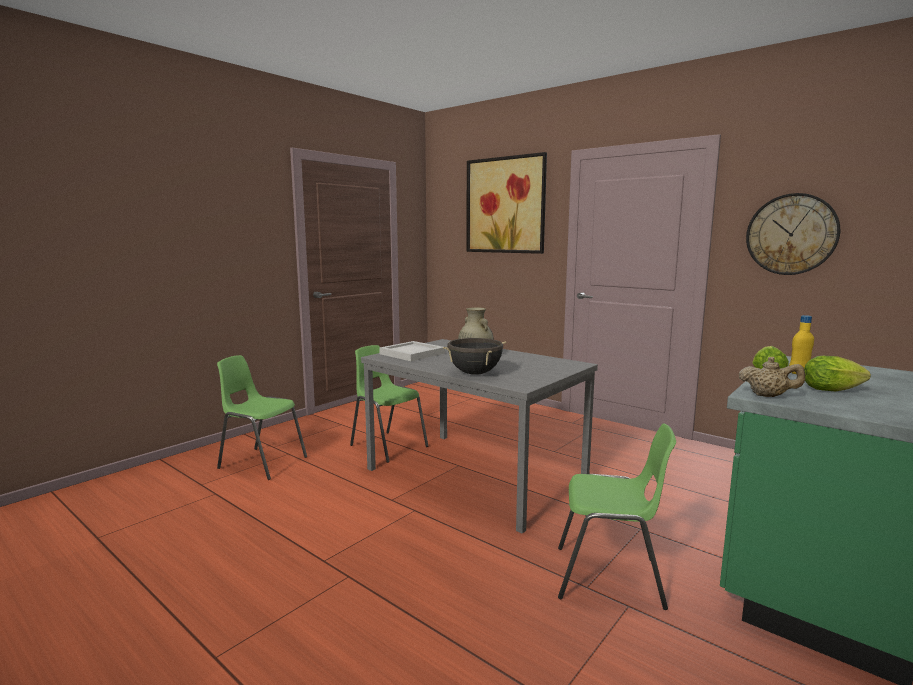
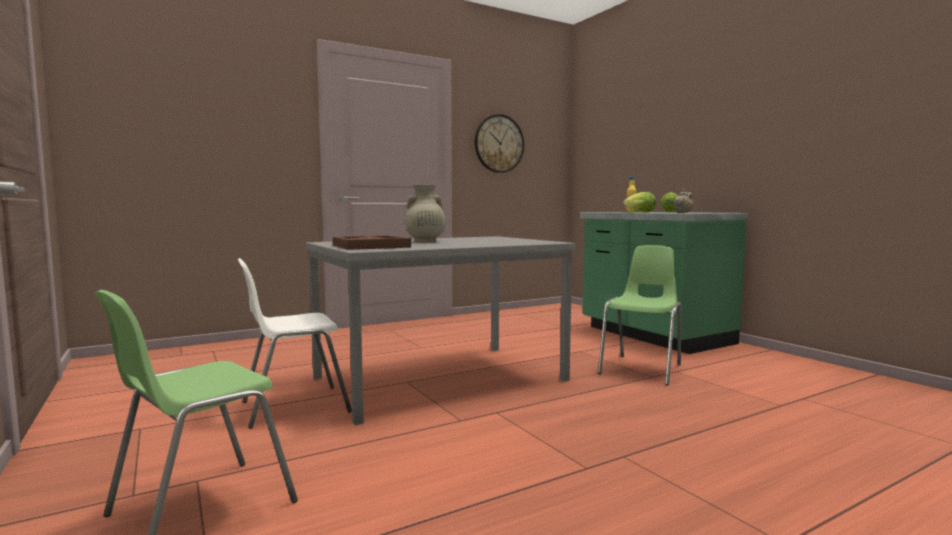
camera: 70 degrees left, 5 degrees down
(388, 446) = (294, 407): green chair -> white chair
(412, 354) = (372, 246): white tray -> brown tray
(475, 373) = (496, 243): black cooking pot -> none
(505, 205) = (225, 86): picture -> none

